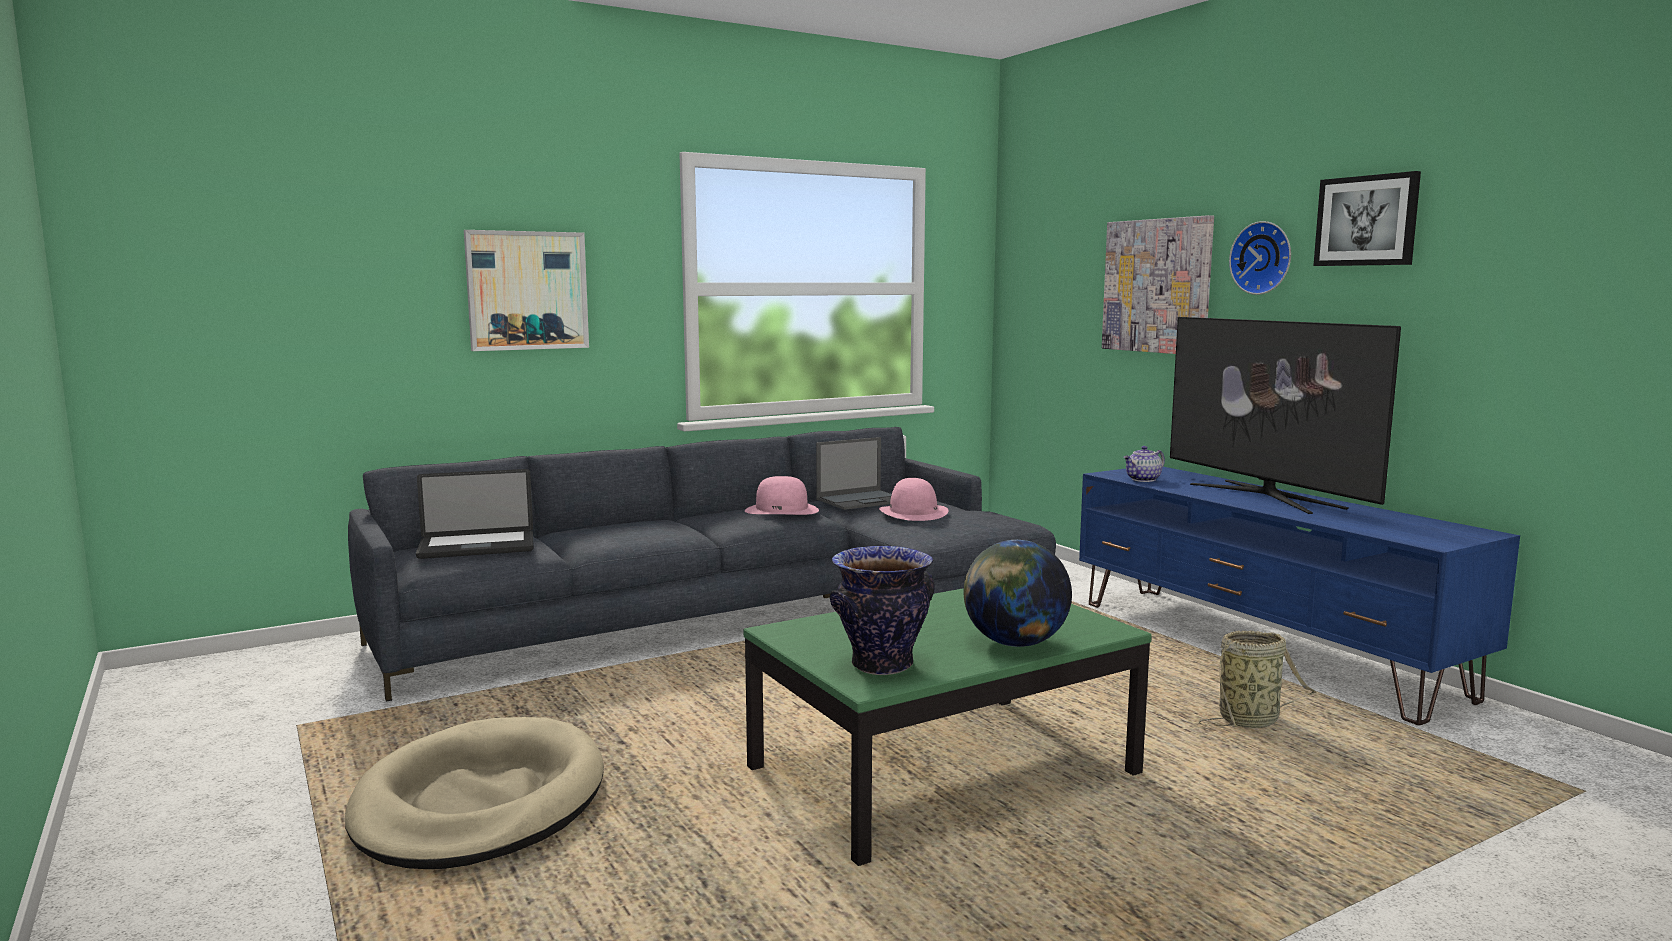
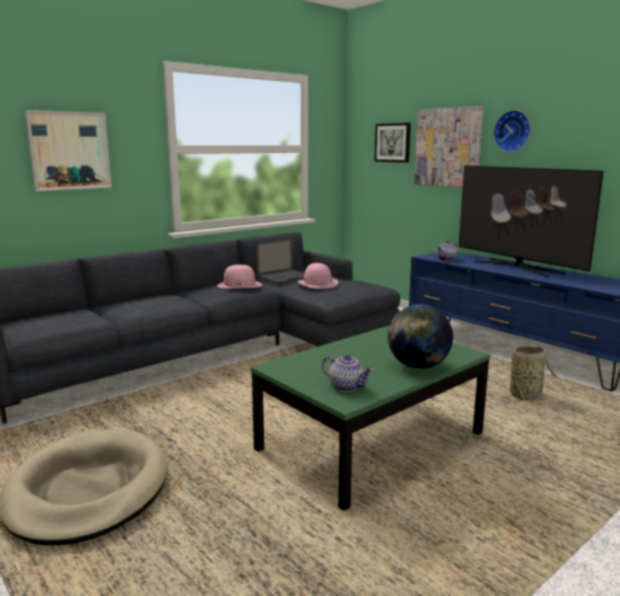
camera: 10 degrees left, 5 degrees up
(477, 547) = (53, 319): laptop -> none
(881, 665) = (347, 386): vase -> teapot
(1367, 221) = (576, 110): picture -> picture (393, 142)

